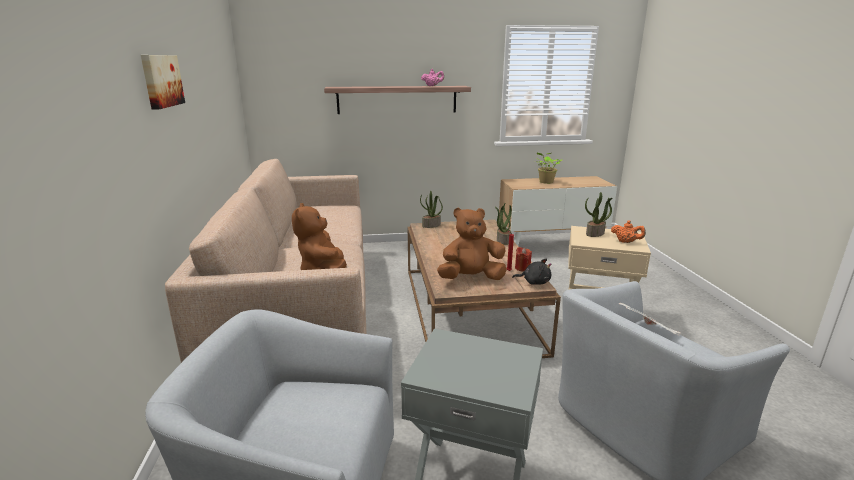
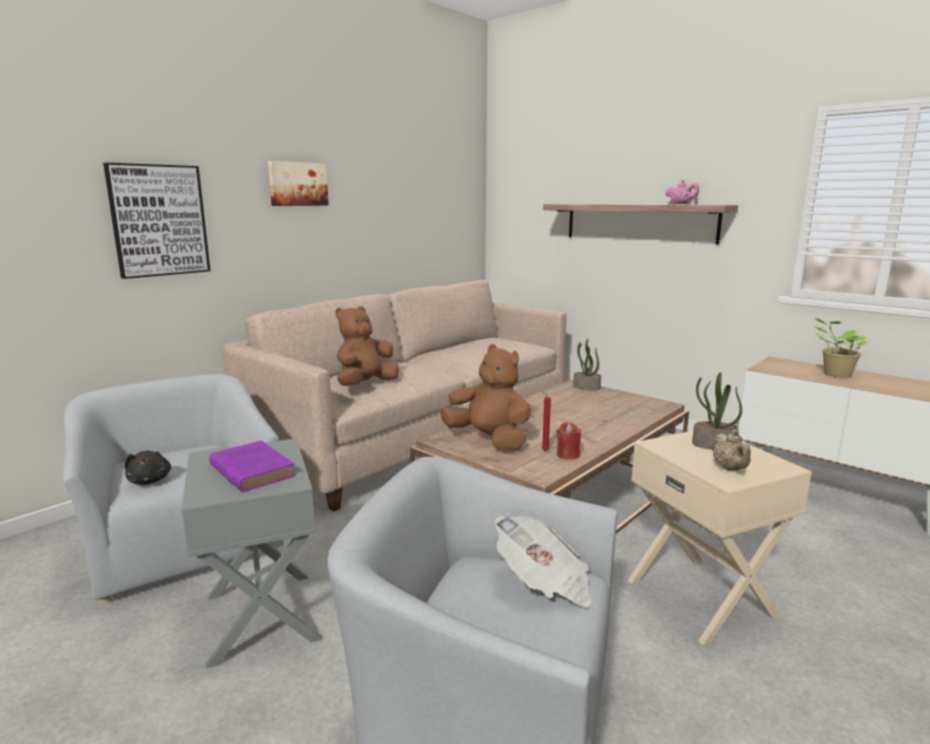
camera: 50 degrees right, 5 degrees down
(84, 146) = (159, 220): none -> picture
(482, 362) = (251, 470): none -> purple book
(503, 240) = (626, 425): potted plant -> none
(534, 282) = (541, 470): black plush toy -> black plush toy (150, 480)
(626, 242) = (730, 469): orange teapot -> beige teapot

